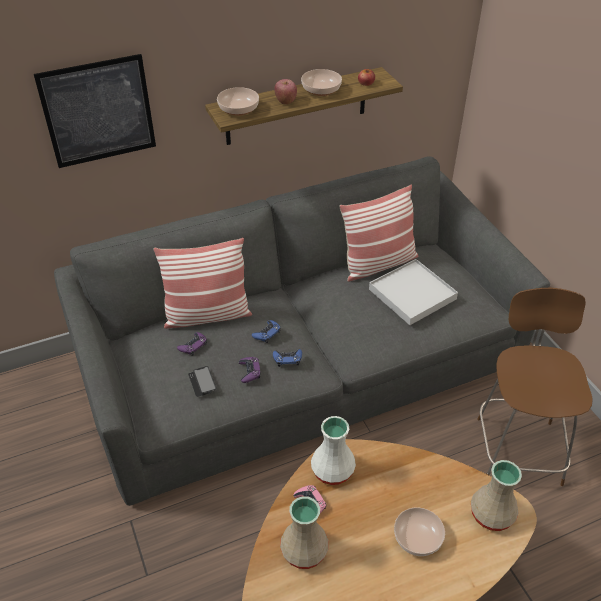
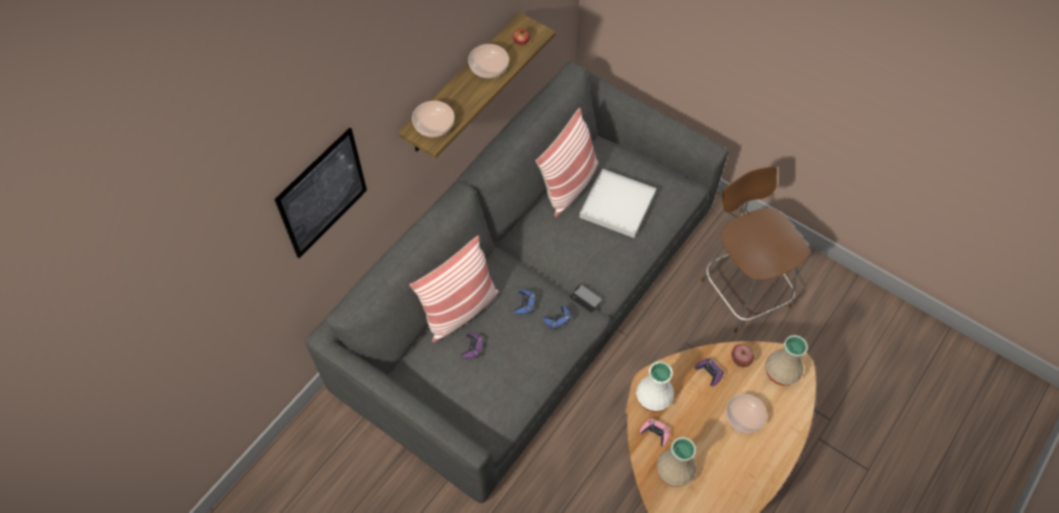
camera: 30 degrees left, 15 degrees up
(202, 382) = (505, 377): phone -> phone (586, 298)
(249, 371) = (536, 347): purple game controller -> purple game controller (709, 372)
(285, 101) = (468, 96): apple -> apple (740, 360)

